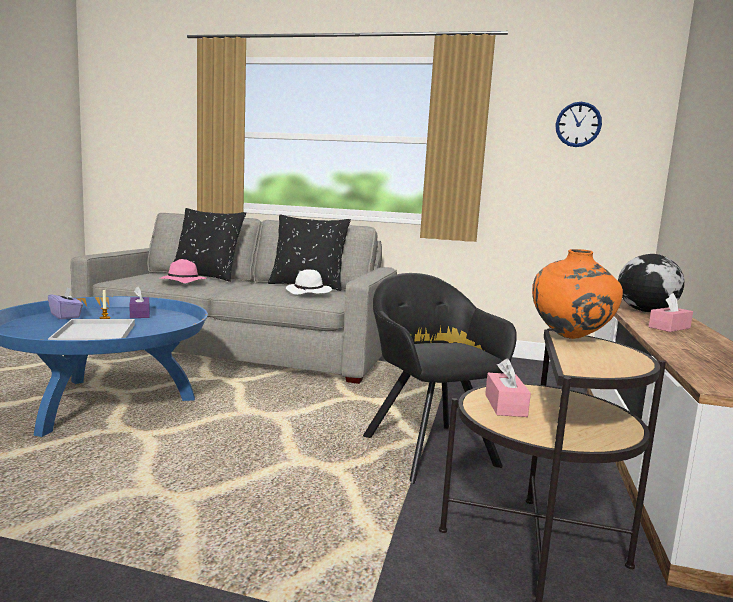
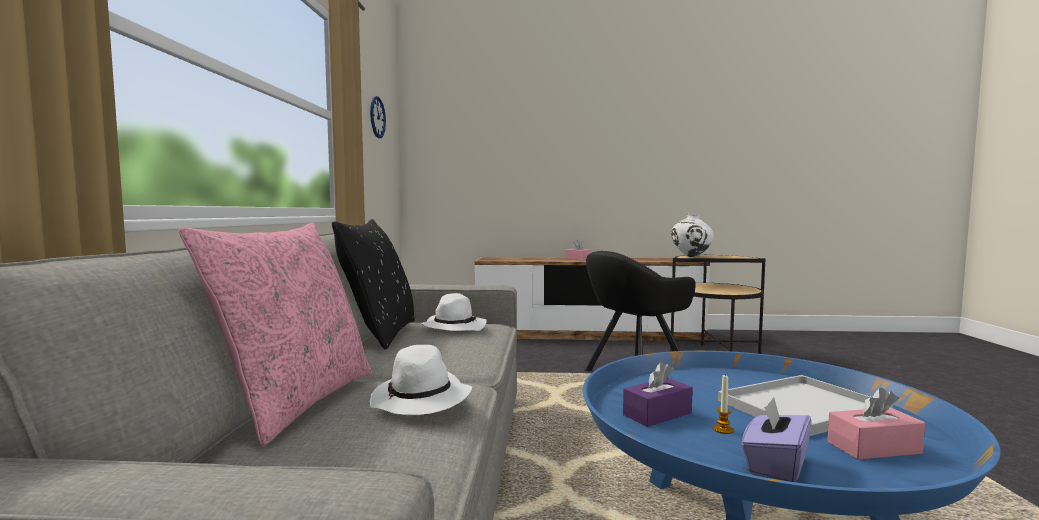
camera: 100 degrees left, 5 degrees down
(182, 281) = (421, 400): pink hat -> white hat
(206, 276) = (296, 402): black pillow -> pink pillow
(505, 405) = (723, 291): pink tissue box -> pink tissue box (873, 448)
(570, 338) = (691, 257): orange vase -> white vase
(646, 311) = (528, 259): globe -> none

